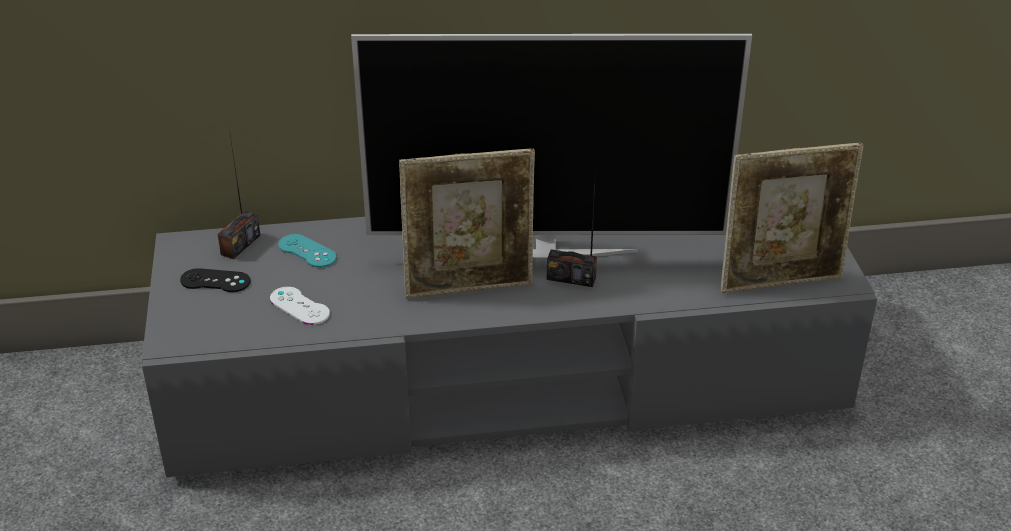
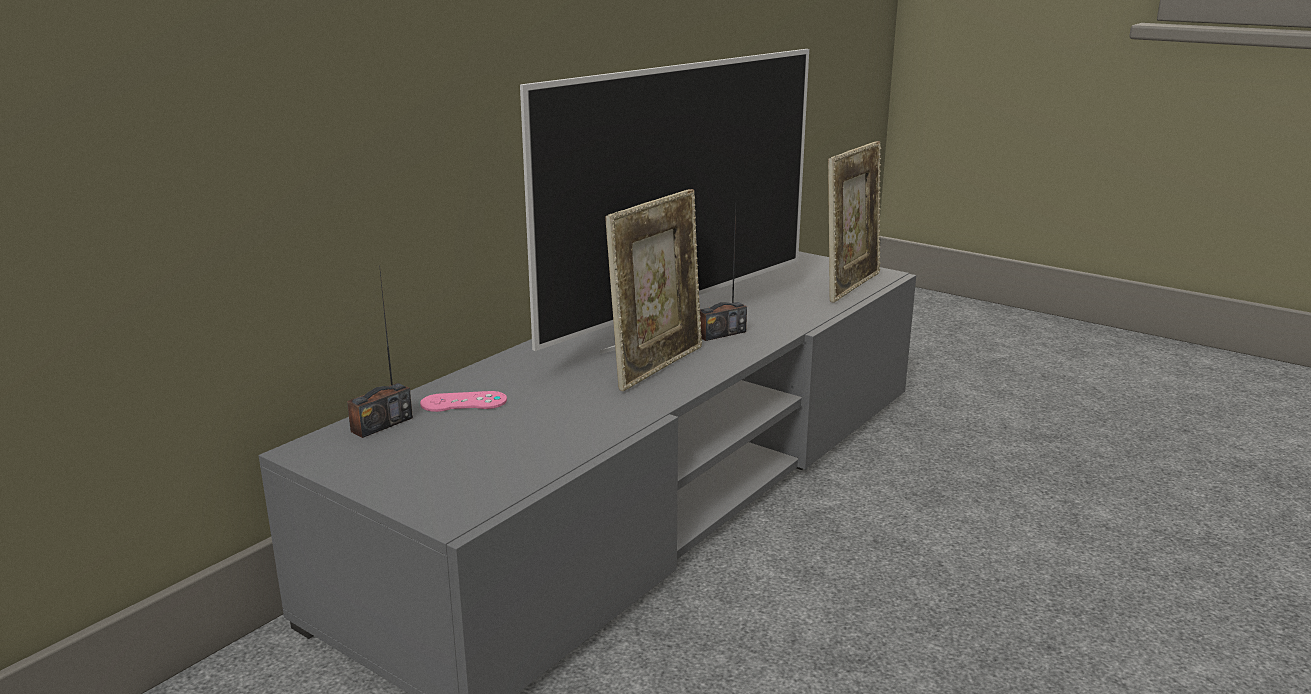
camera: 45 degrees left, 15 degrees down
(215, 281) = (408, 456): black game controller -> none
(240, 245) = (381, 424): radio -> radio turned 60 degrees clockwise
(299, 306) = (536, 435): white game controller -> none
(307, 251) = (464, 402): turquoise game controller -> pink game controller

